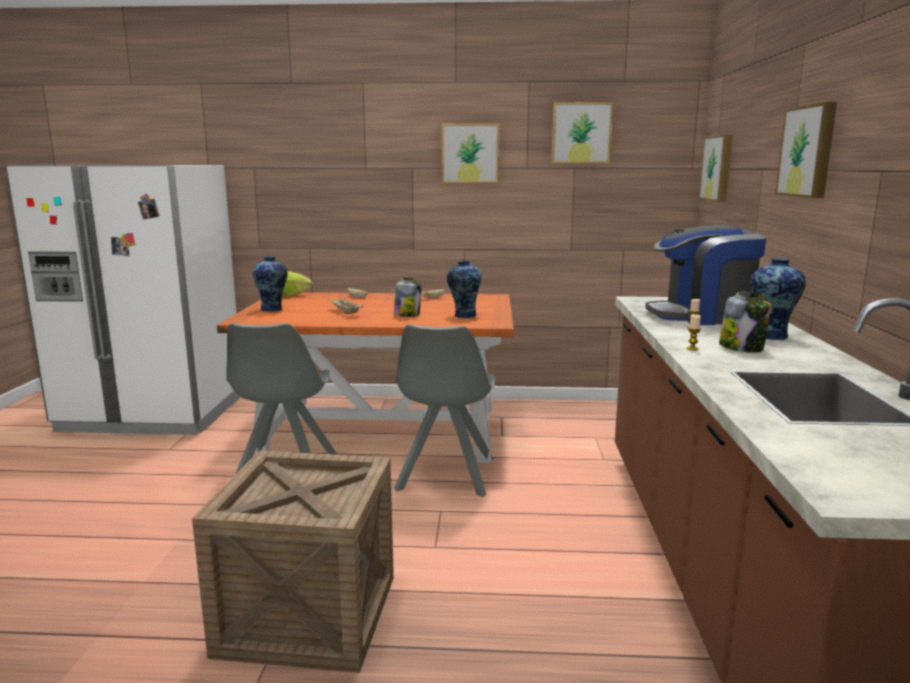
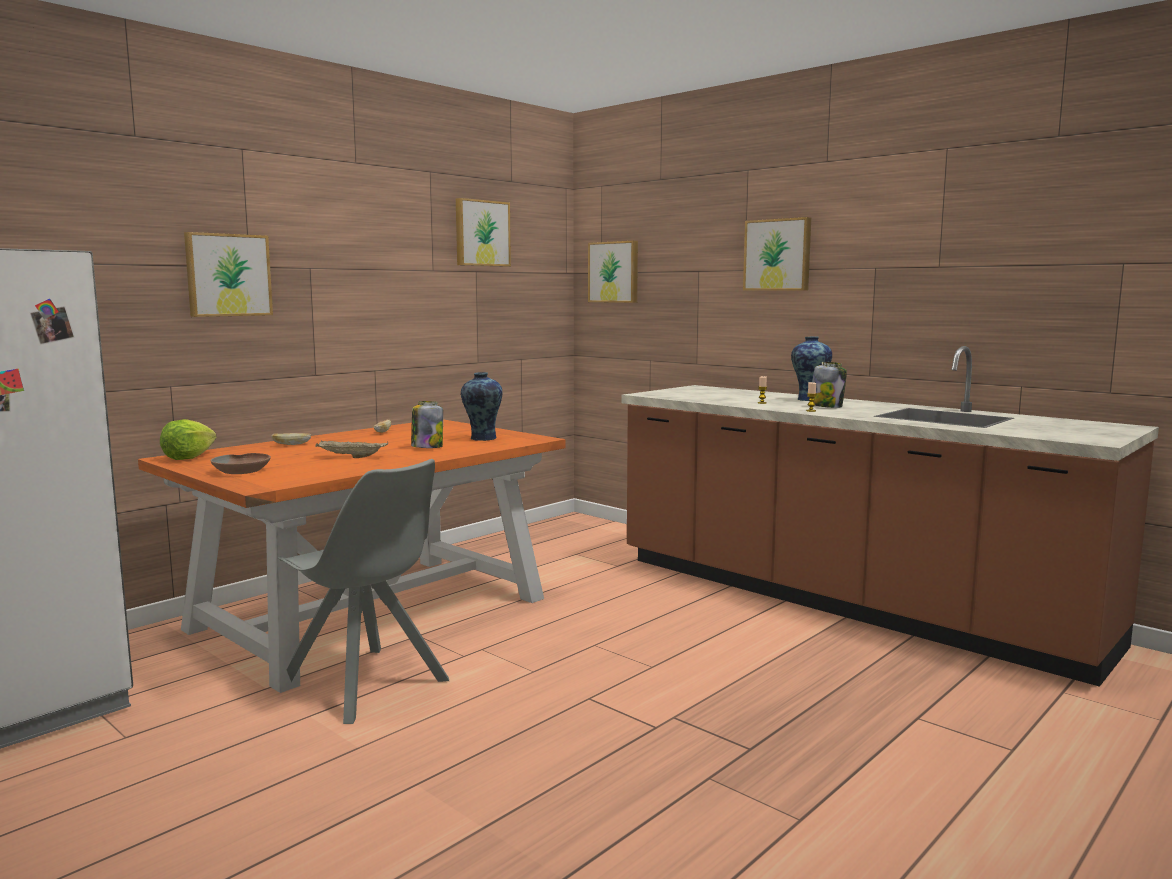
camera: 50 degrees left, 5 degrees down
(273, 309) = (243, 471): vase -> brown bowl
(308, 614) = (684, 750): crate -> none
(445, 475) = (532, 622): grey chair -> none
(470, 153) = (377, 251): picture -> picture (228, 275)
(702, 316) = (730, 396): coffee machine -> none

